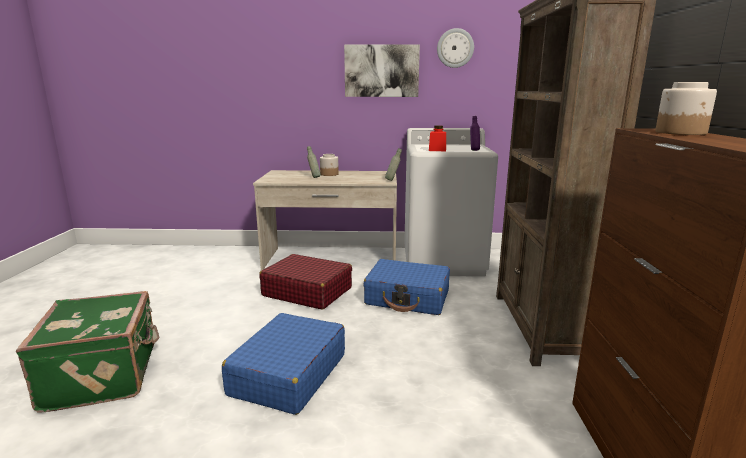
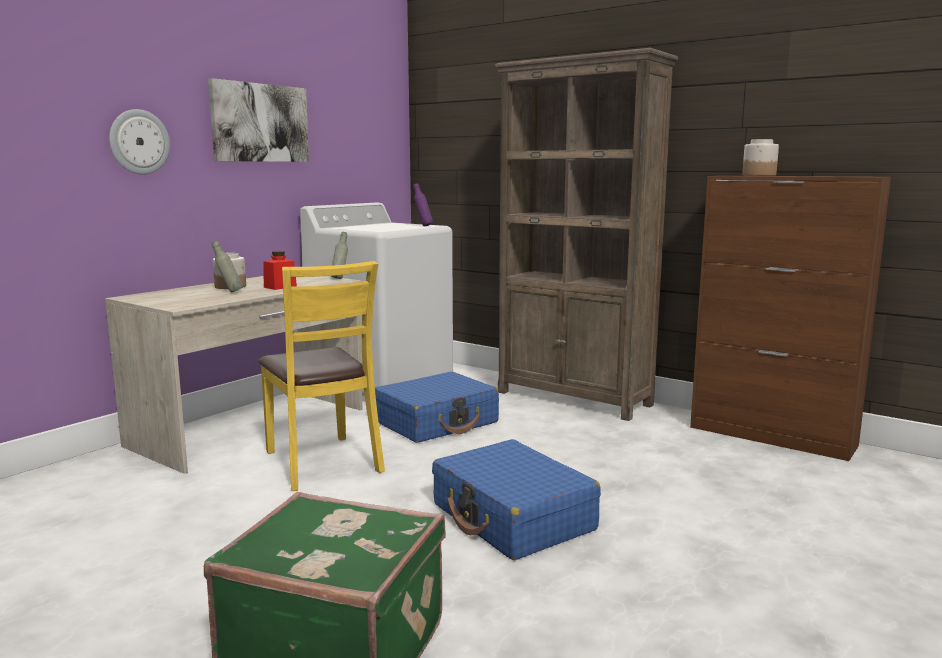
camera: 55 degrees left, 5 degrees down
(307, 292) = (322, 462): red suitcase -> yellow chair
(437, 150) = (391, 229): red jar -> red jar (280, 287)
(455, 48) = (339, 97): wall clock -> wall clock (139, 142)

